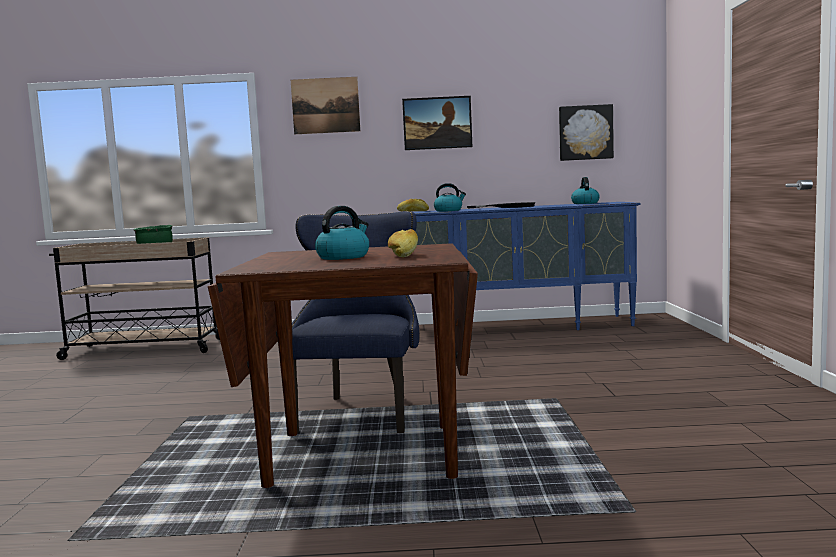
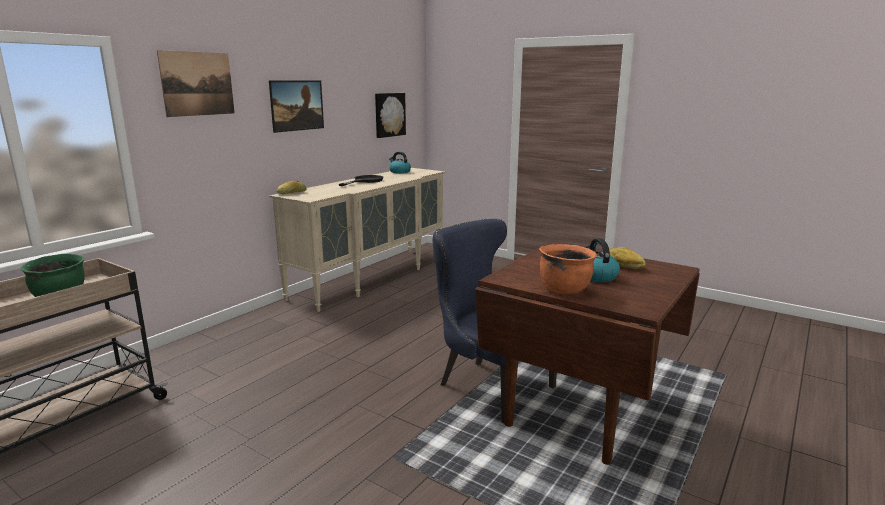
camera: 55 degrees left, 10 degrees up
(277, 259) = (564, 289): none -> orange cooking pot
(448, 210) = (336, 191): kettle -> none
(515, 326) = (372, 277): blue cabinet -> beige cabinet

